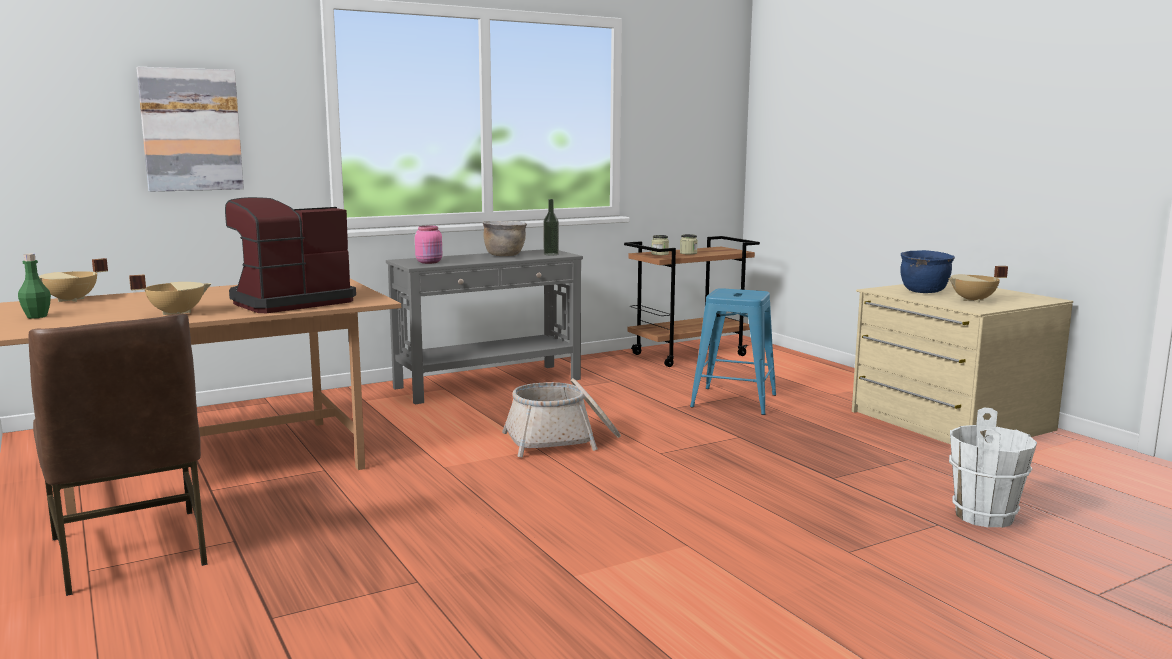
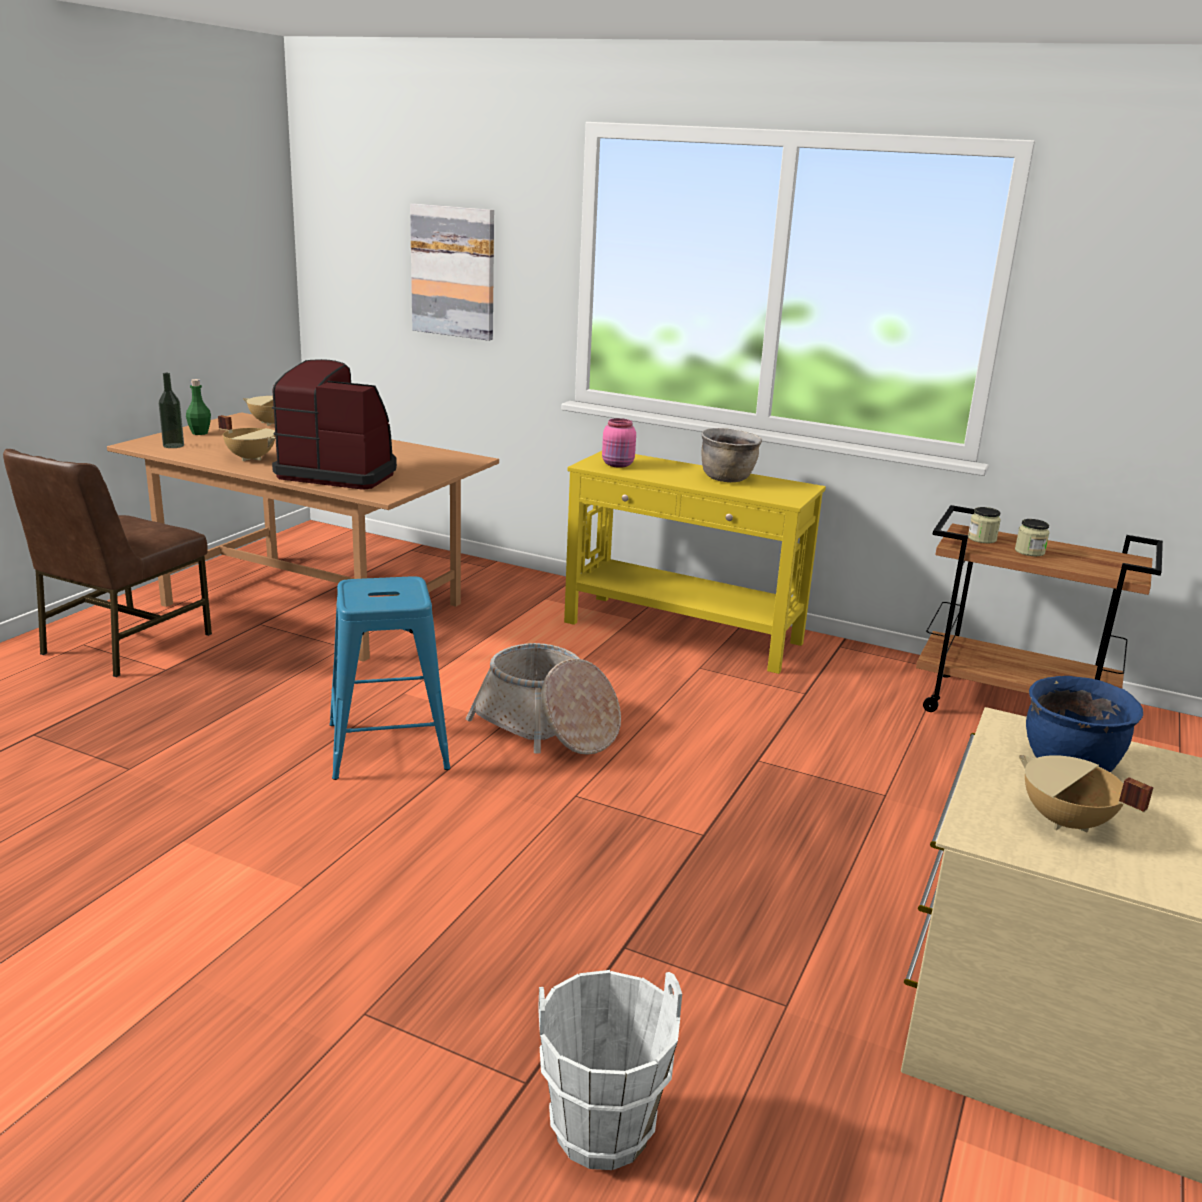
camera: 55 degrees right, 10 degrees up
(489, 383) = (683, 633): grey console table -> yellow console table
(551, 254) = (777, 494): bottle -> bottle (173, 445)
(734, 401) = (851, 795): blue stool -> blue stool (387, 746)

